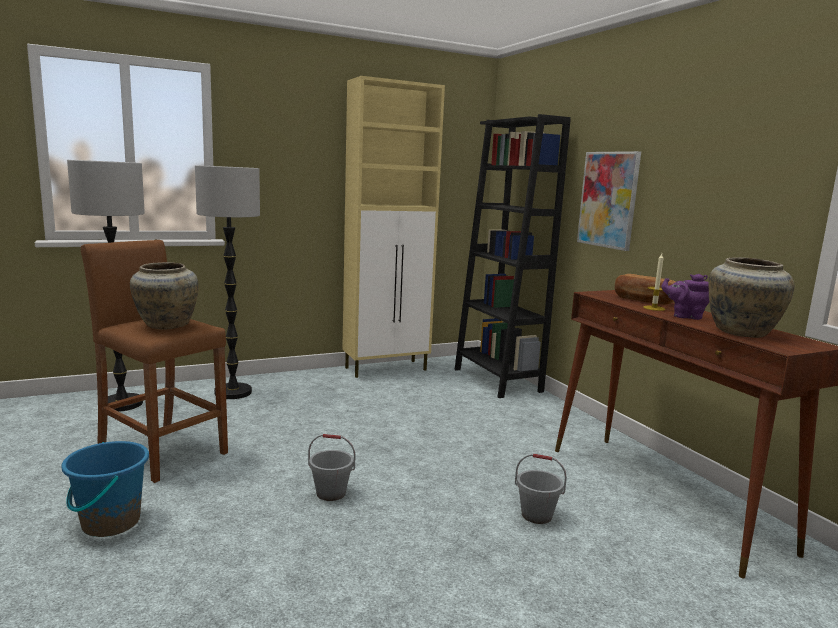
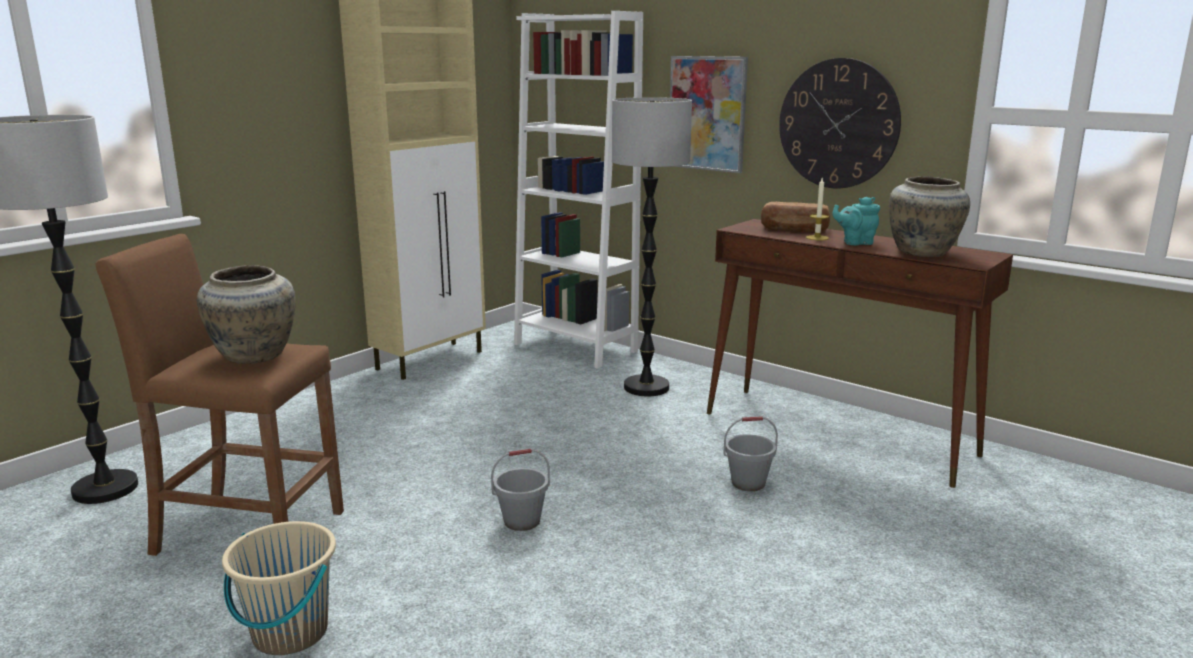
camera: 25 degrees left, 5 degrees up
(110, 522) = (289, 633): blue bucket -> beige bucket
(233, 392) = (257, 435): floor lamp -> floor lamp (646, 387)
(497, 380) = (575, 347): black bookcase -> white bookcase
(685, 316) = (855, 242): purple teapot -> turquoise teapot
(707, 211) = (838, 124): none -> wall clock

